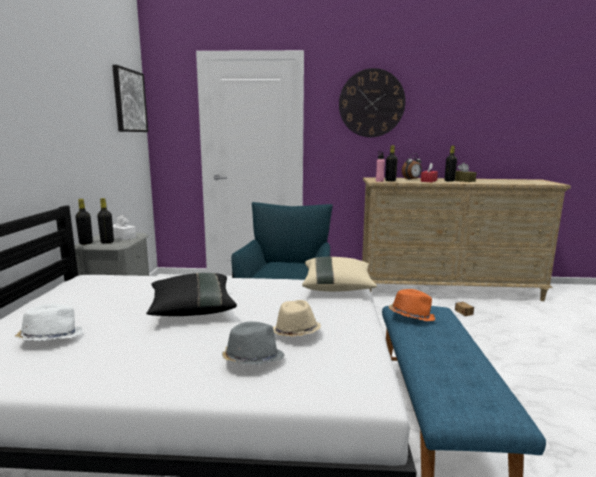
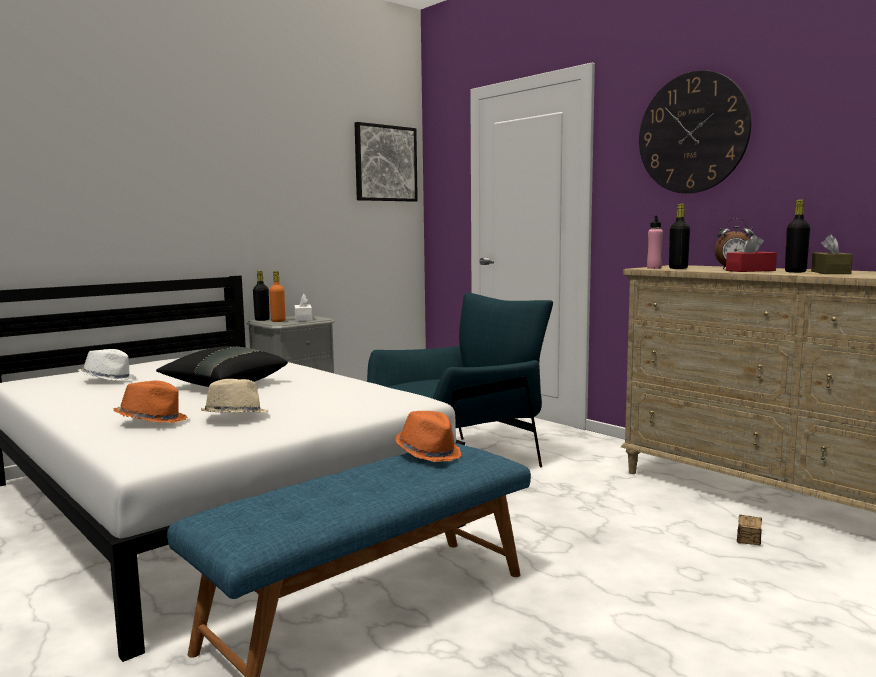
camera: 45 degrees right, 5 degrees down
(107, 242) = (278, 321): black bottle -> orange bottle
(252, 360) = (152, 421): grey hat -> orange hat
(337, 287) = (394, 400): beige pillow -> none

